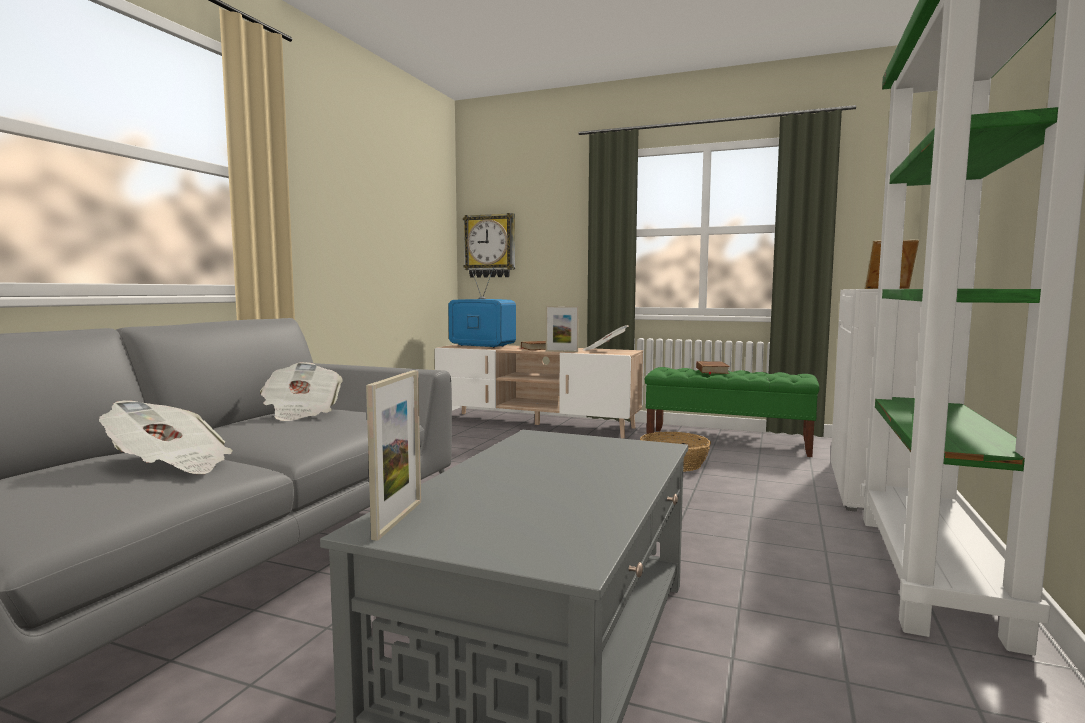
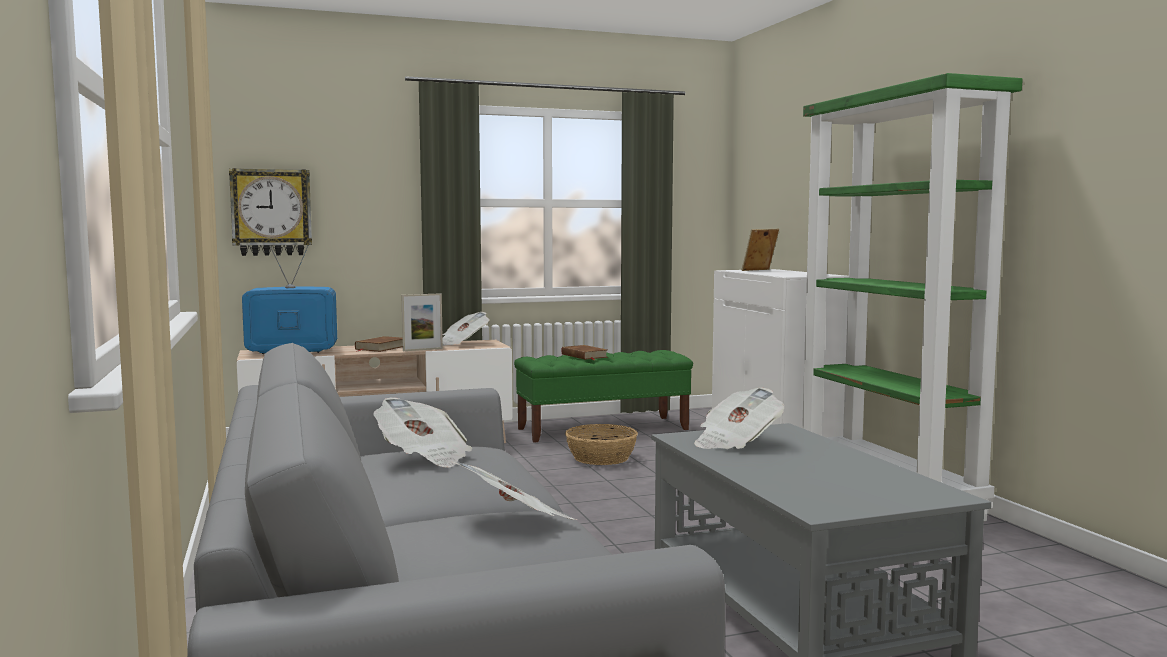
camera: 40 degrees left, 0 degrees up
(398, 519) = (810, 504): picture frame -> none
(562, 449) = (736, 442): none -> newspaper

